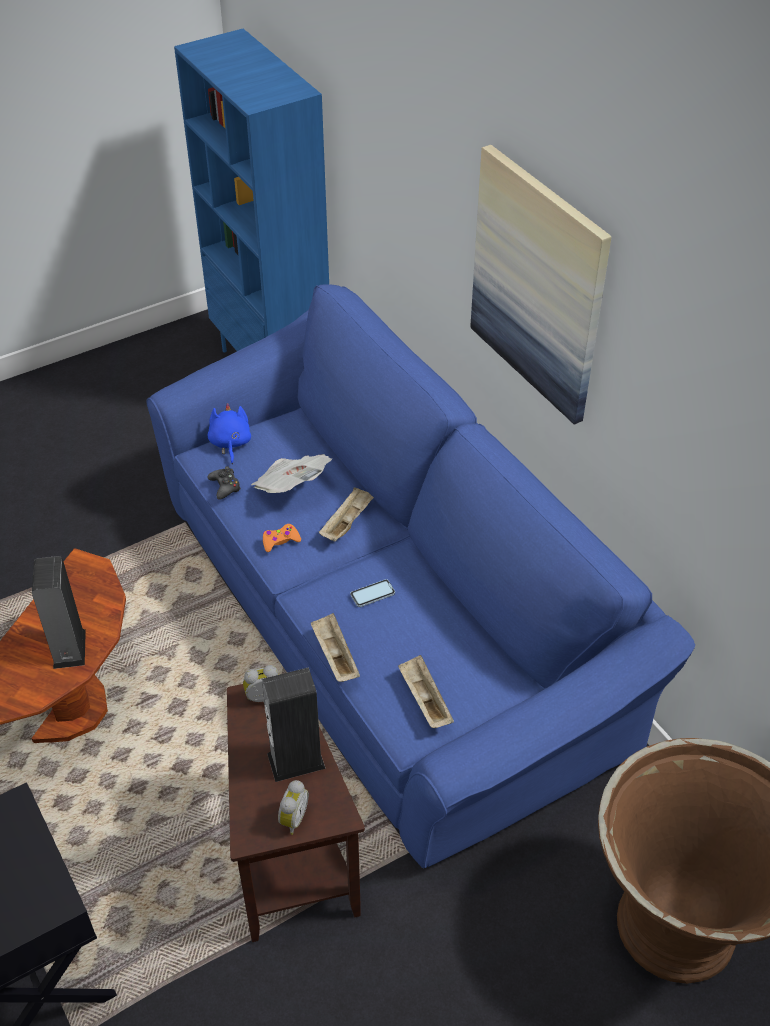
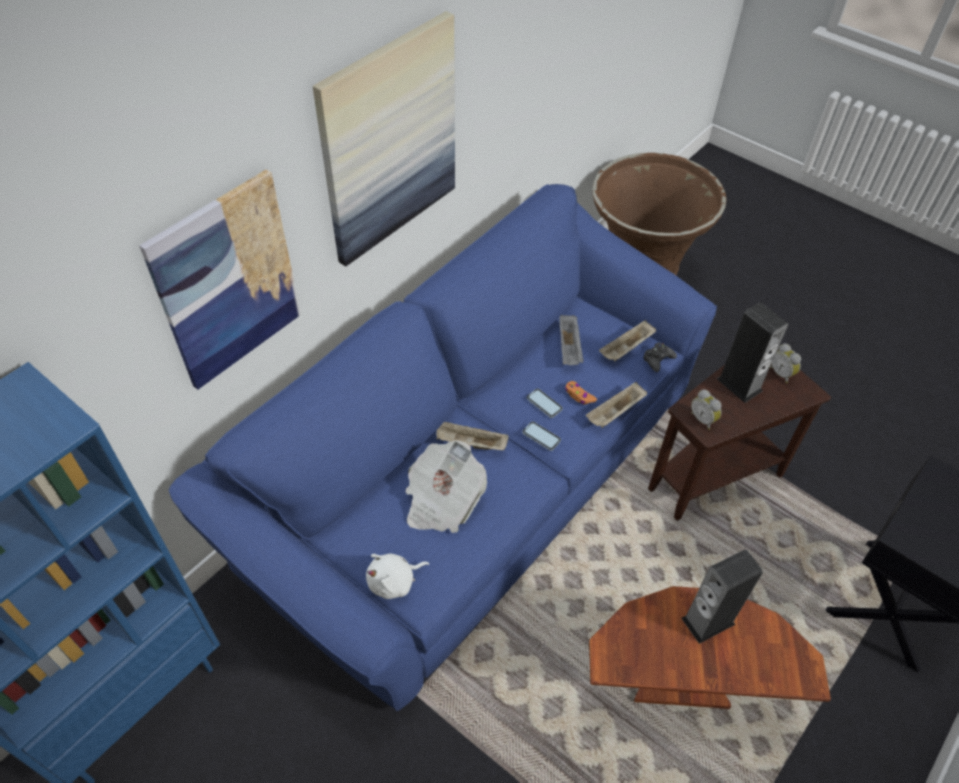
camera: 110 degrees left, 5 degrees up
(225, 486) = (460, 561): black game controller -> black game controller (657, 359)
(230, 443) = (394, 582): blue plush toy -> white plush toy
(280, 541) = (514, 487): orange game controller -> orange game controller (579, 396)
(292, 818) = (781, 373): alarm clock -> alarm clock turned 120 degrees counterclockwise
(331, 581) = (541, 437): none -> phone
(413, 211) = (227, 282): none -> picture
(446, 643) = (569, 348): none -> grey tray

